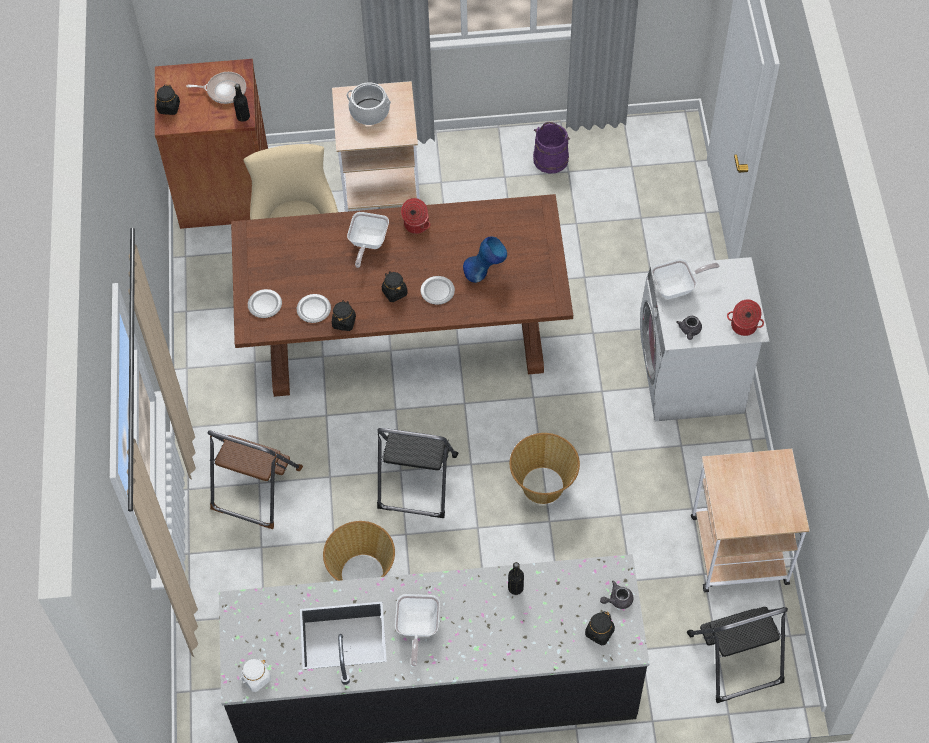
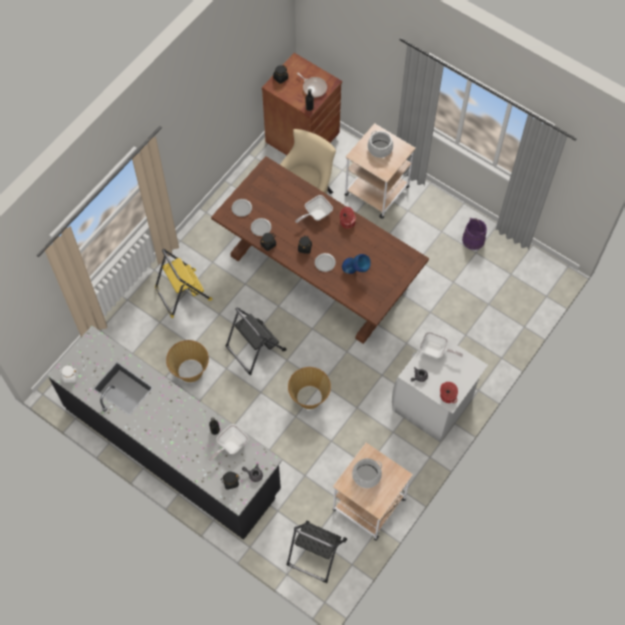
camera: 40 degrees right, 5 degrees up
(254, 490) = (181, 294): brown step ladder -> yellow step ladder
(417, 628) = (155, 412): frying pan -> frying pan (230, 445)
(742, 493) = (366, 475): none -> cooking pot

